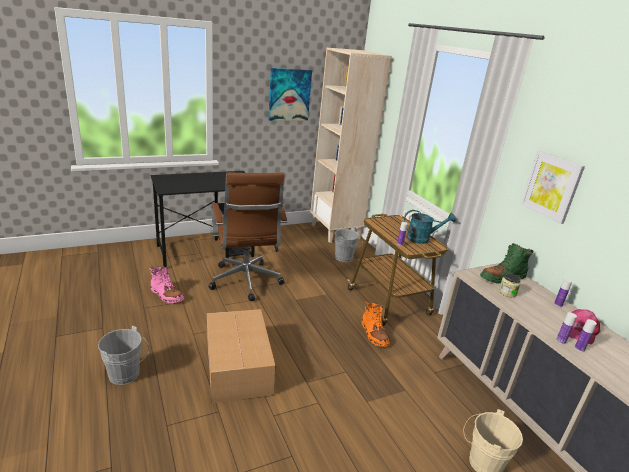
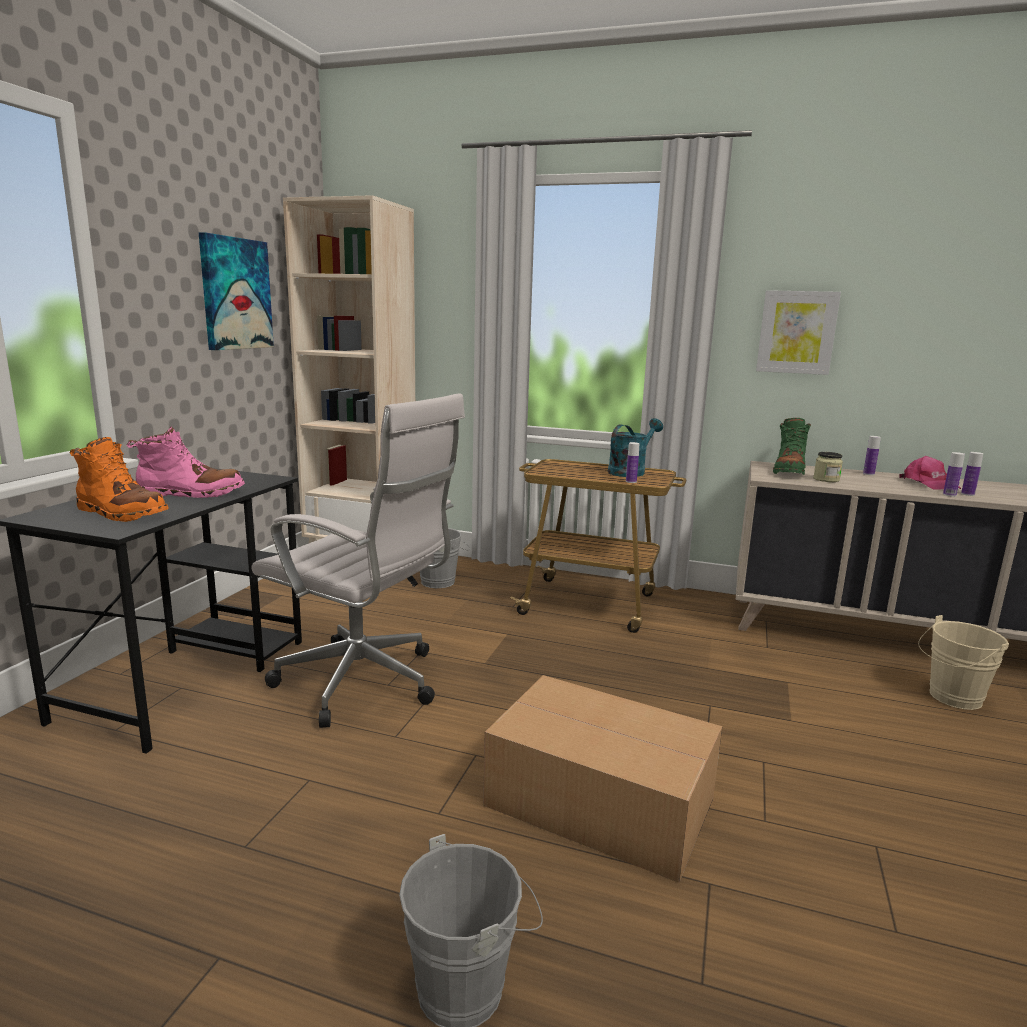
camera: 45 degrees left, 10 degrees down
(166, 295) = (252, 792): pink boot -> pink boot (190, 493)
(246, 282) = (365, 684): brown office chair -> white office chair
(373, 334) = (647, 646): orange boot -> orange boot (121, 513)

